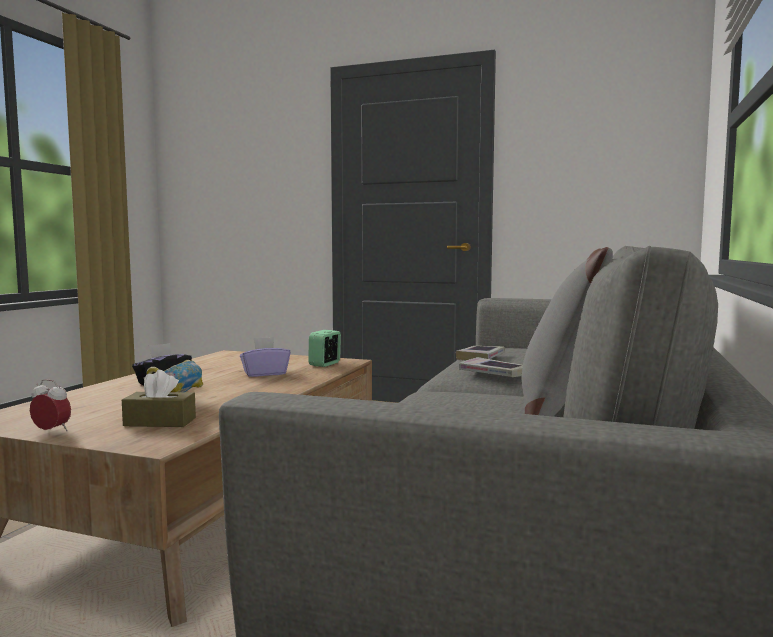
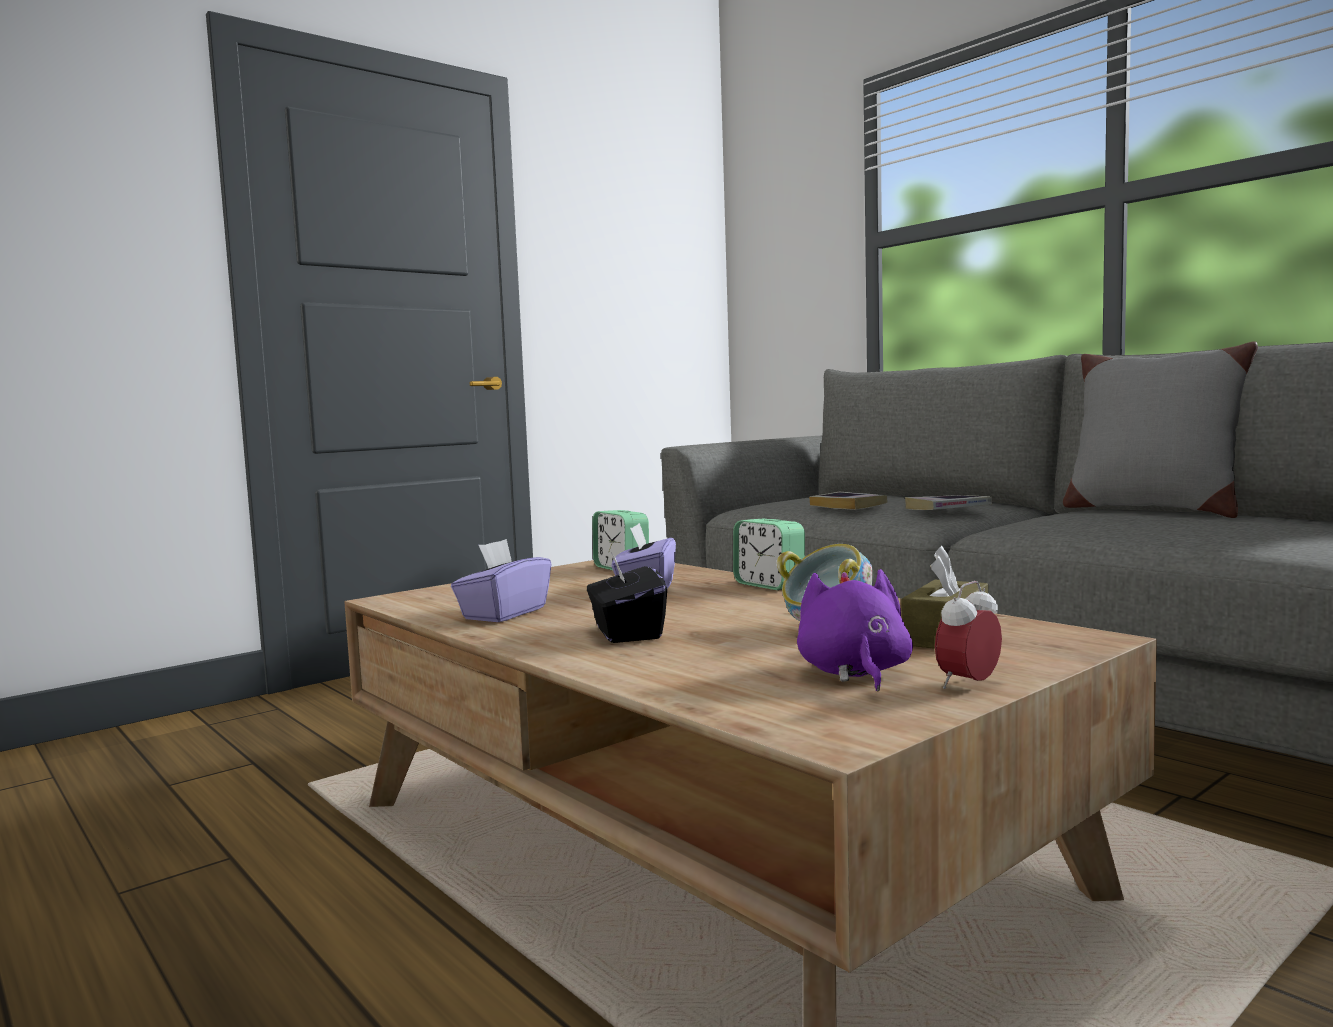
camera: 60 degrees left, 0 degrees up
(78, 415) = (854, 673): none -> purple plush toy
(200, 366) = (504, 613): none -> purple tissue box
(291, 386) = (769, 585): none -> alarm clock

